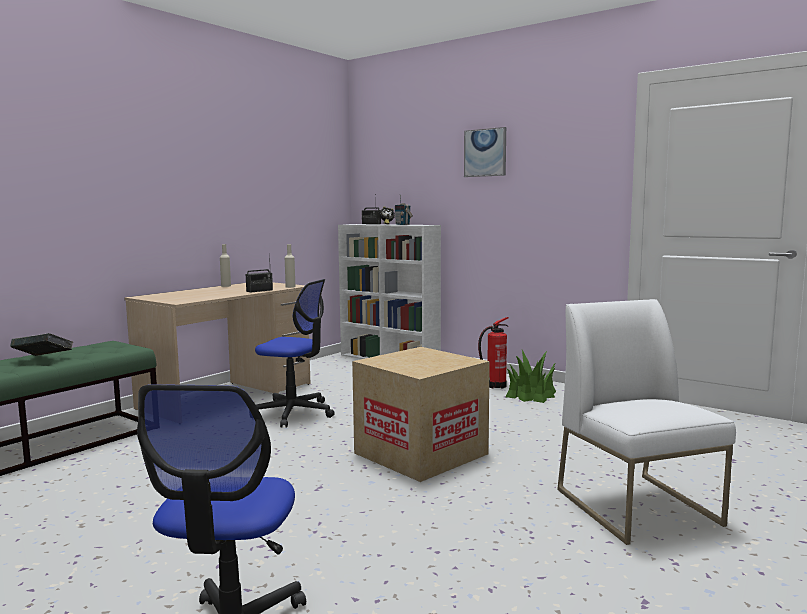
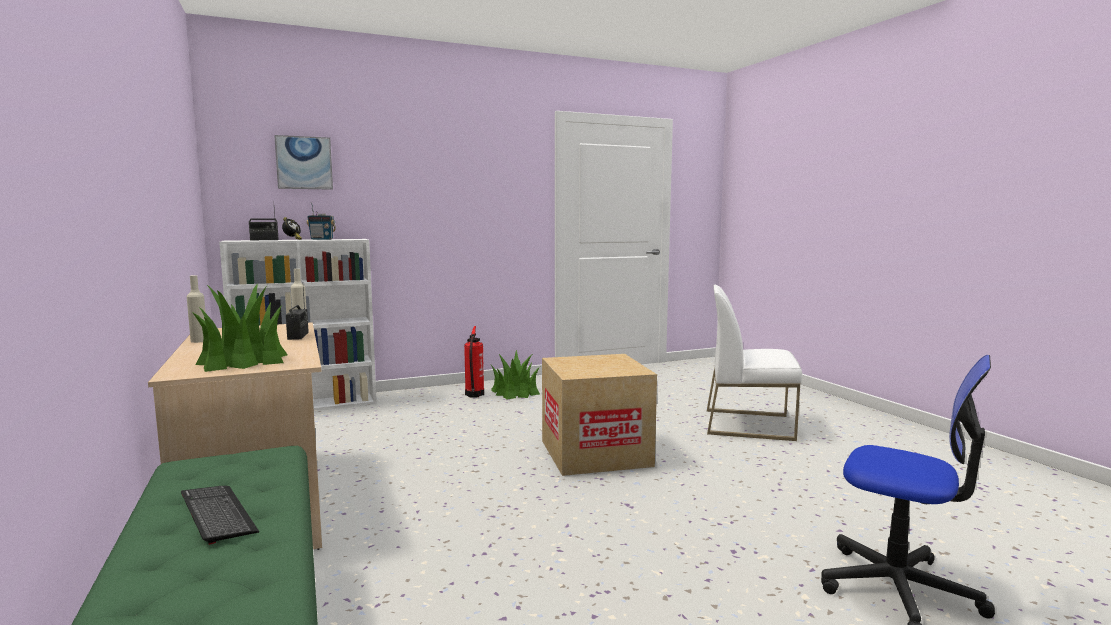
camera: 60 degrees left, 0 degrees up
(43, 359) = (218, 514): book -> keyboard
(183, 296) = (242, 359): none -> potted plant
(294, 413) = (401, 478): office chair -> none
(485, 152) = (414, 162): picture -> picture (304, 163)

